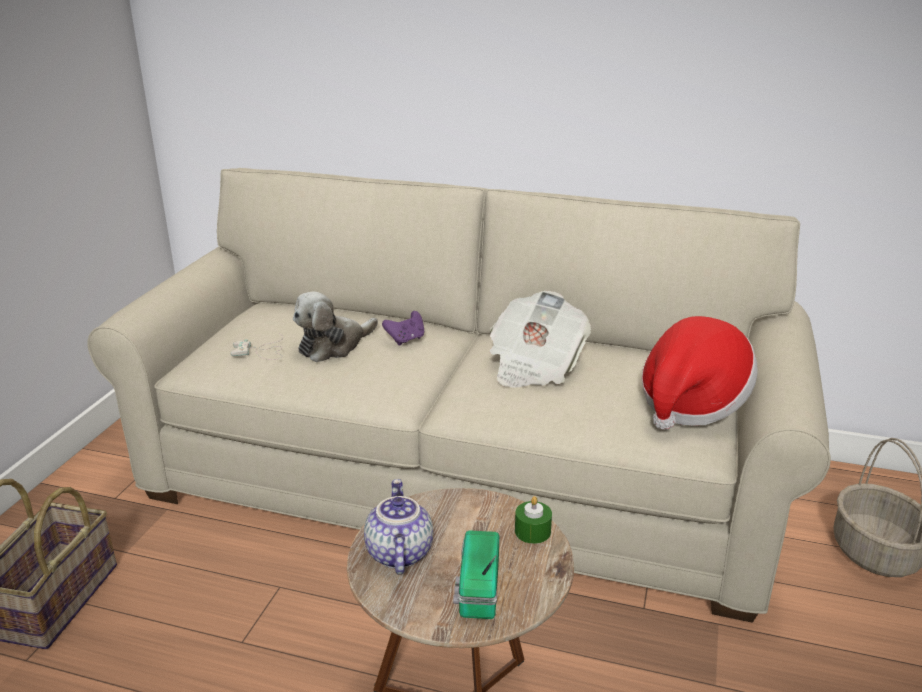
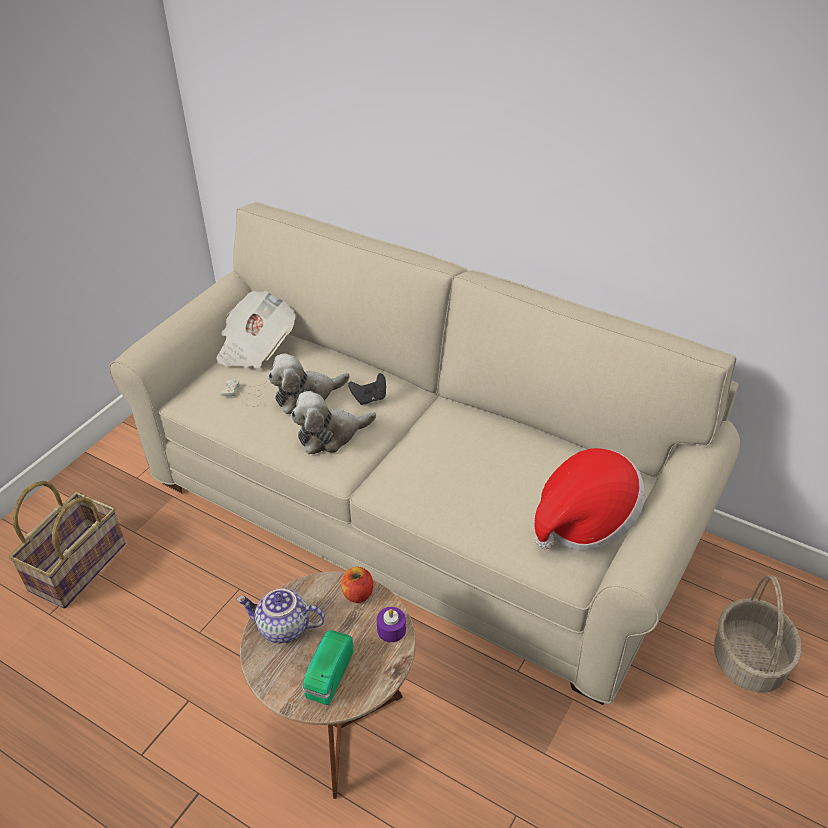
camera: 15 degrees right, 15 degrees up
(375, 374) = (330, 435): none -> plush toy
(397, 553) = (283, 628): teapot -> teapot turned 90 degrees counterclockwise
(406, 340) = (369, 398): purple game controller -> black game controller
(474, 505) = (357, 594): none -> apple
(532, 531) = (391, 630): green candle -> purple candle
(534, 365) = (467, 450): newspaper -> newspaper (256, 347)

